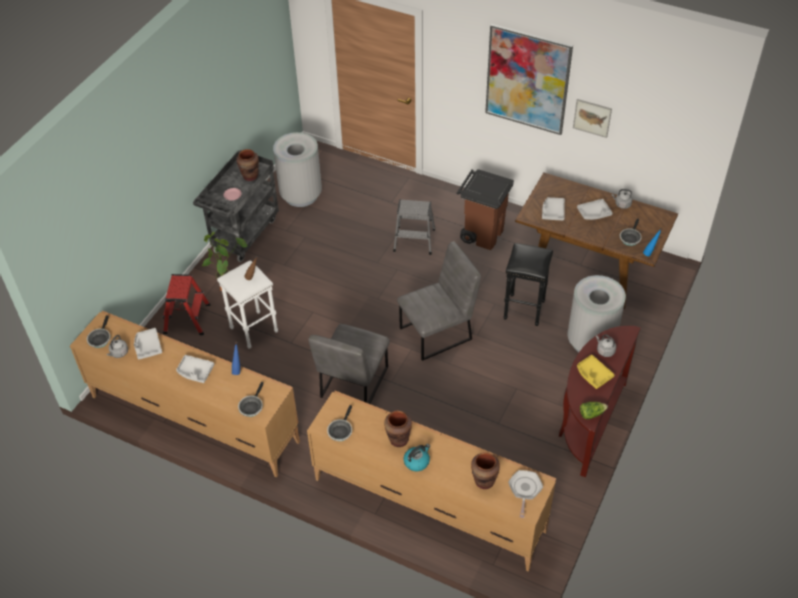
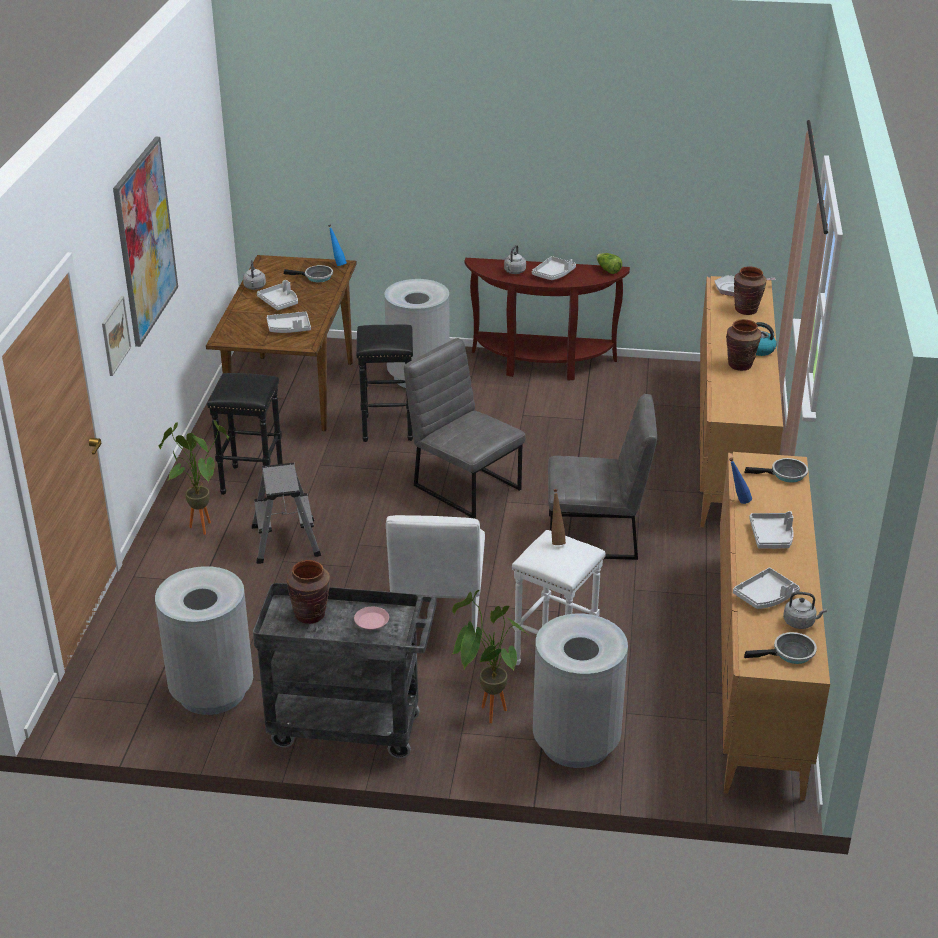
camera: 110 degrees left, 15 degrees down
(187, 318) = (576, 743): red step ladder -> grey trash can
(312, 288) = (437, 618): none -> white chair
(340, 430) = (762, 403): frying pan -> none
(446, 208) = (201, 524): none -> potted plant
(482, 234) = (250, 482): brown trash can -> black stool
(592, 118) = (181, 228): picture -> picture (115, 335)
(593, 375) = (554, 274): yellow tray -> grey tray

